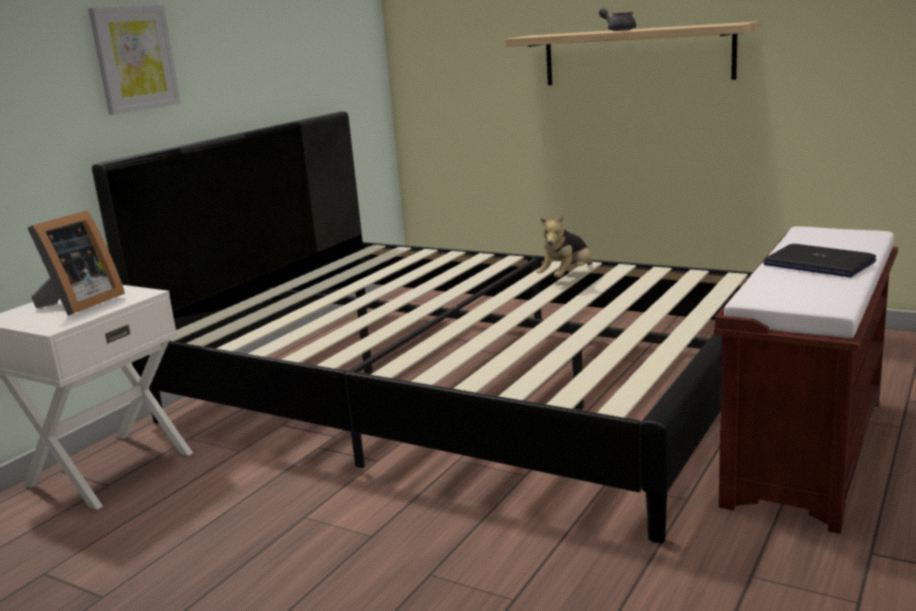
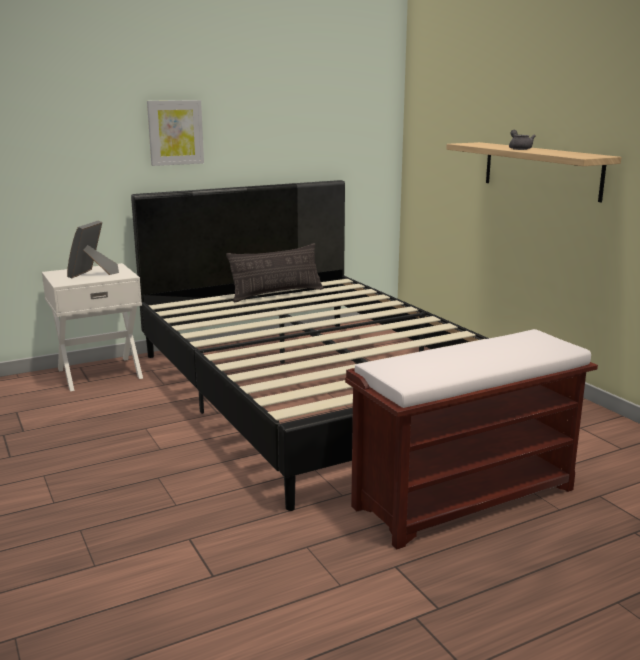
camera: 30 degrees right, 0 degrees up
(79, 304) = (92, 274): picture frame -> picture frame turned 135 degrees clockwise
(319, 281) = (276, 294): none -> pillow
(567, 277) = (415, 330): plush toy -> none
(818, 263) = (474, 356): laptop -> none

